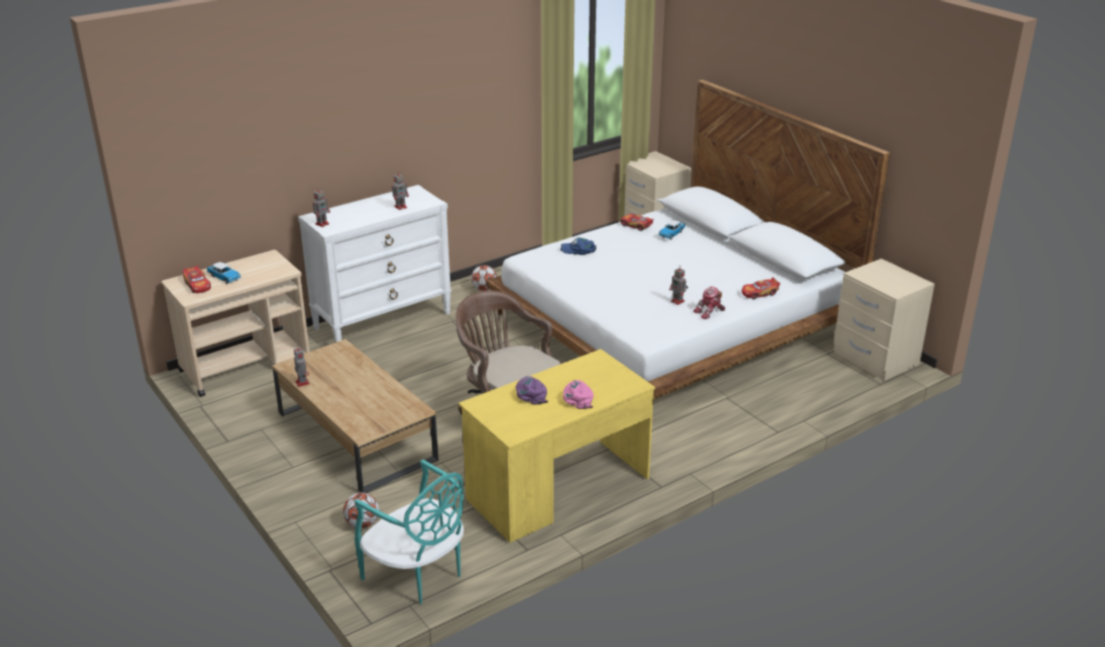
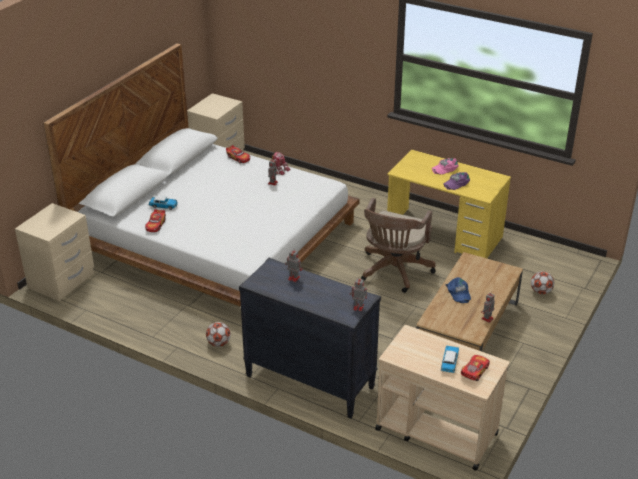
camera: 115 degrees left, 5 degrees up
(383, 320) = (309, 382): white dresser -> black dresser
(417, 574) = (555, 258): turquoise chair -> none
(578, 250) = (222, 237): blue cap -> blue cap (458, 293)

